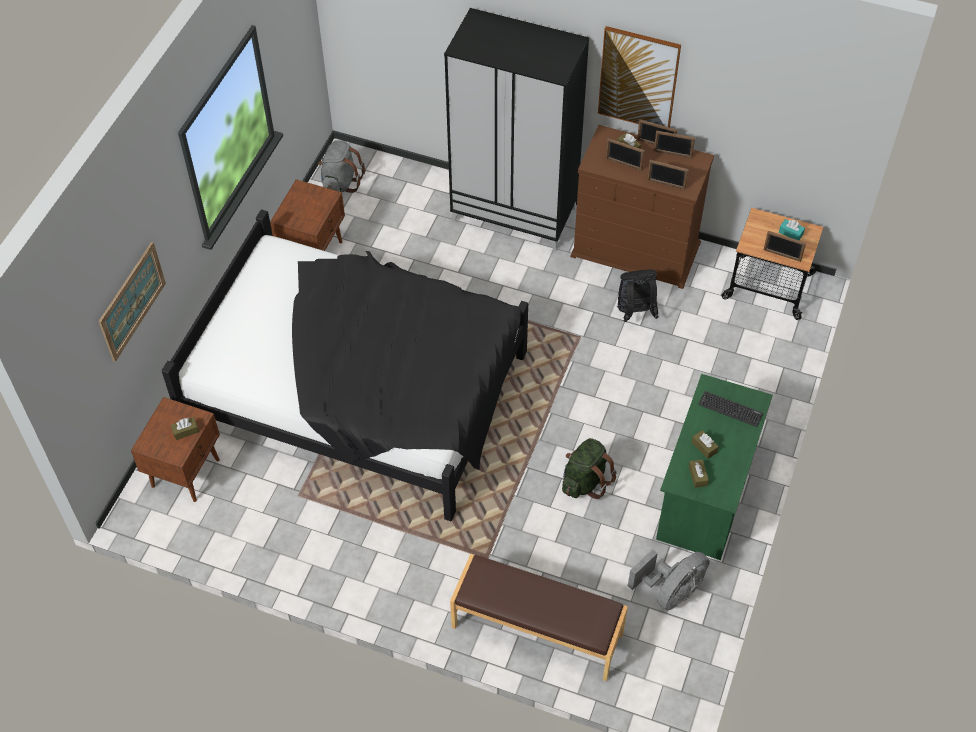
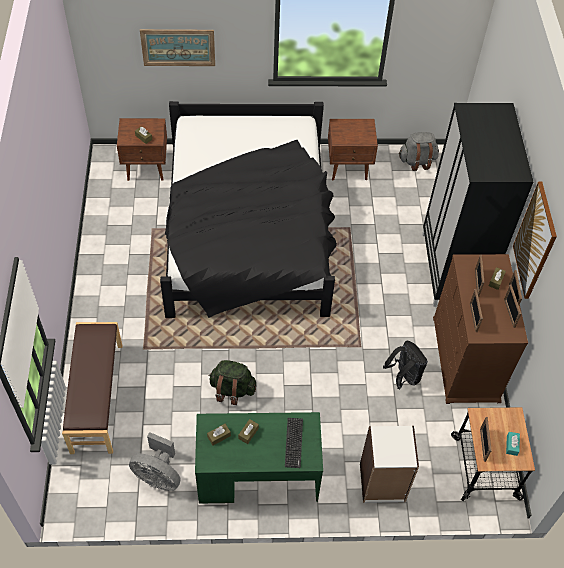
camera: 65 degrees right, 0 degrees up
(755, 380) = (382, 483): none -> white bookcase

